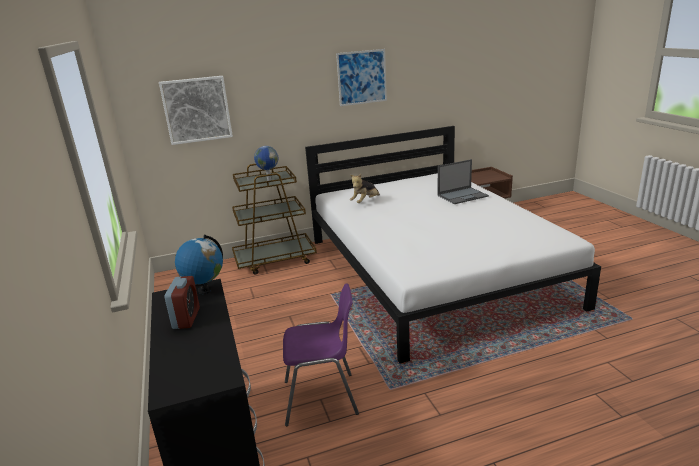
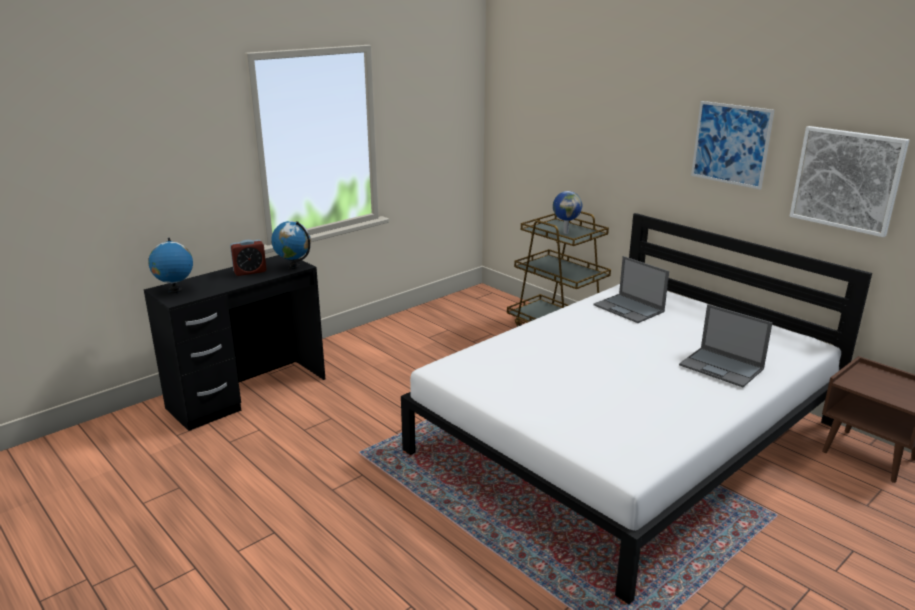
camera: 65 degrees right, 0 degrees up
(187, 379) = (175, 290): none -> globe
(196, 110) = (543, 130): picture -> picture (847, 180)
(322, 398) = (332, 419): purple chair -> none
(365, 202) = (629, 309): plush toy -> laptop

